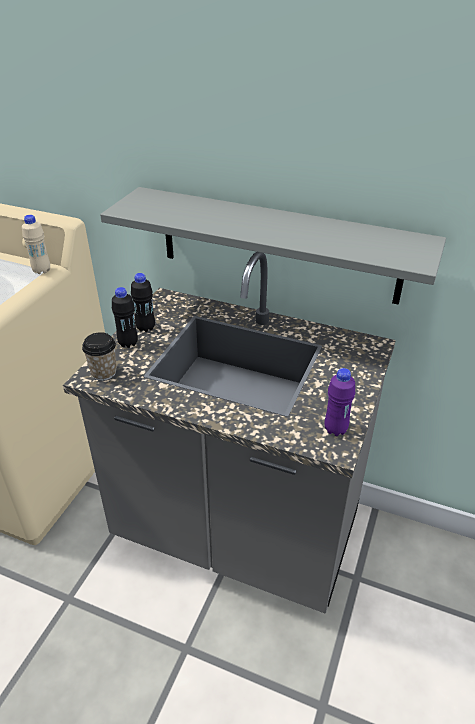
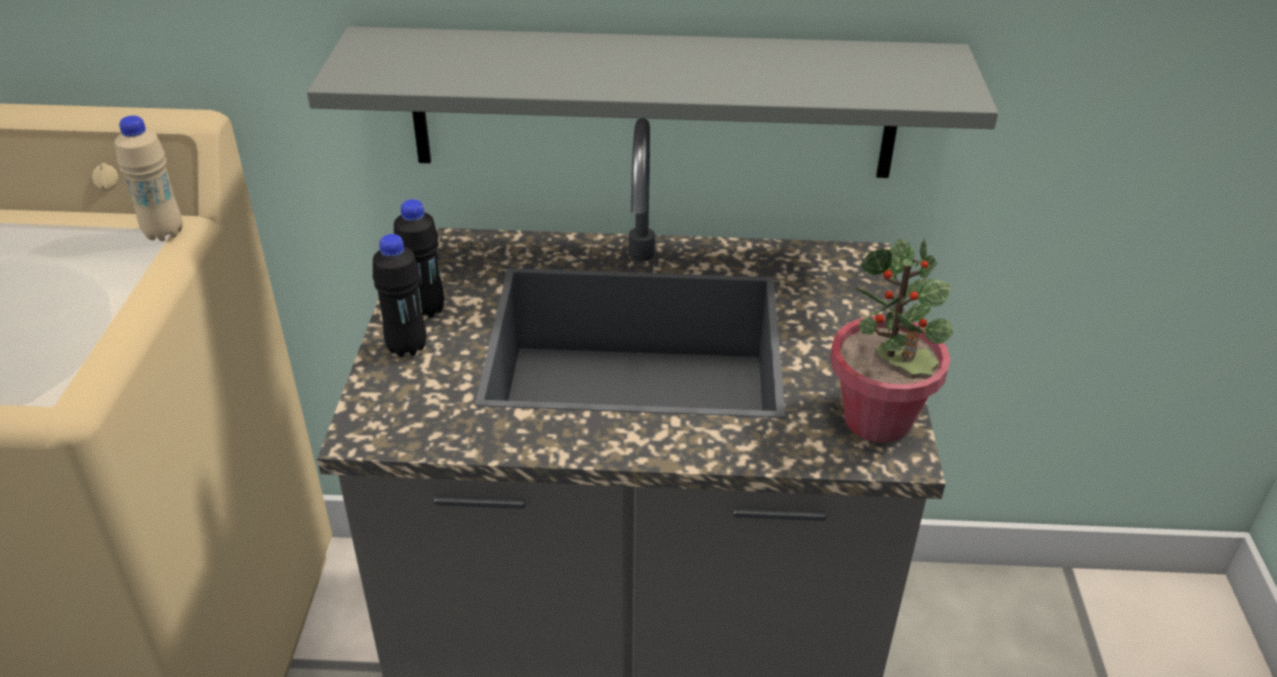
camera: 20 degrees left, 0 degrees up
(104, 373) = (391, 415): cup -> none
(335, 429) = (878, 420): purple bottle -> potted plant

